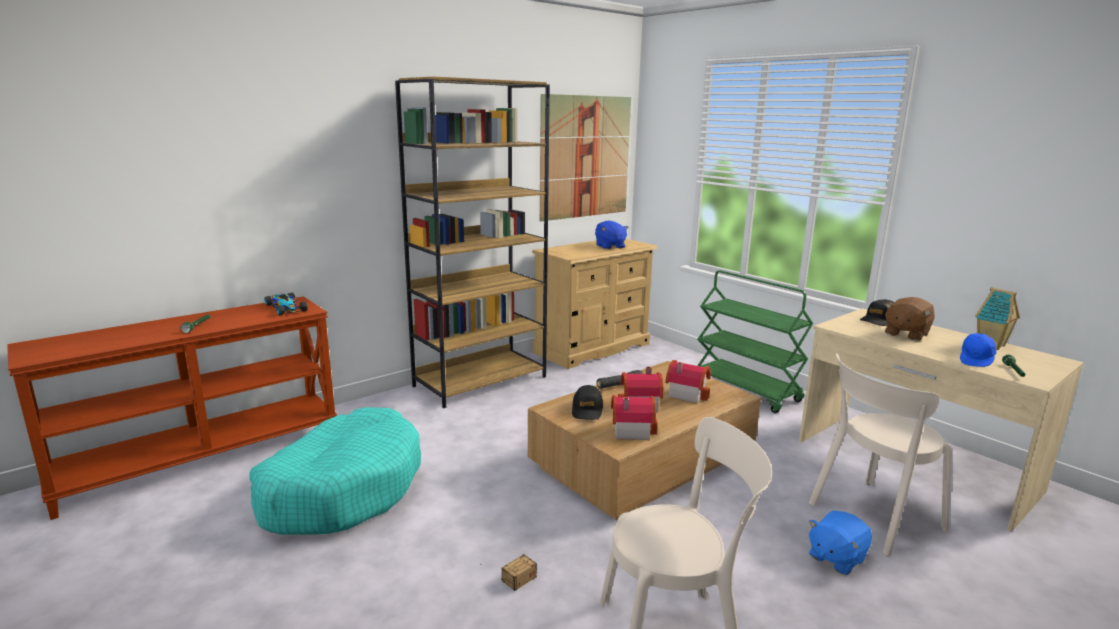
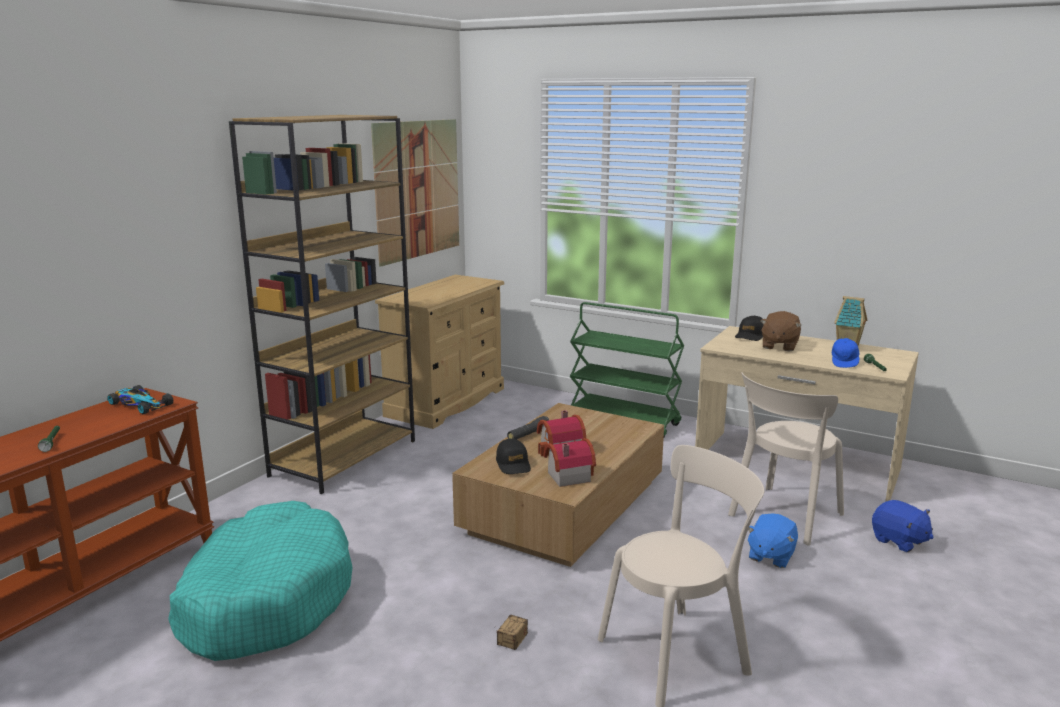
camera: 20 degrees left, 0 degrees up
(610, 246) = (456, 287): blue plush toy -> blue plush toy (899, 541)
(686, 393) = (596, 432): toy house -> none

